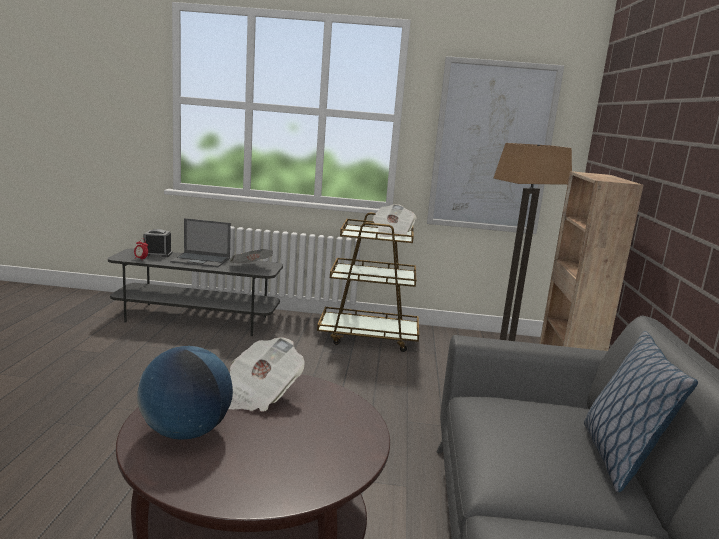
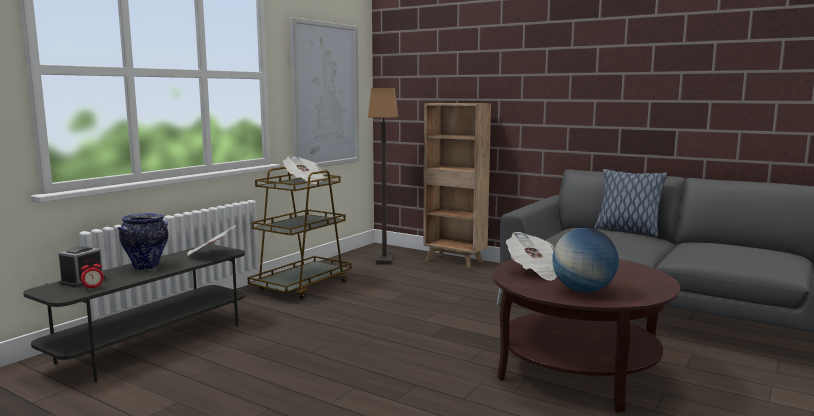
camera: 60 degrees left, 5 degrees down
(201, 260) = (146, 267): laptop -> vase

